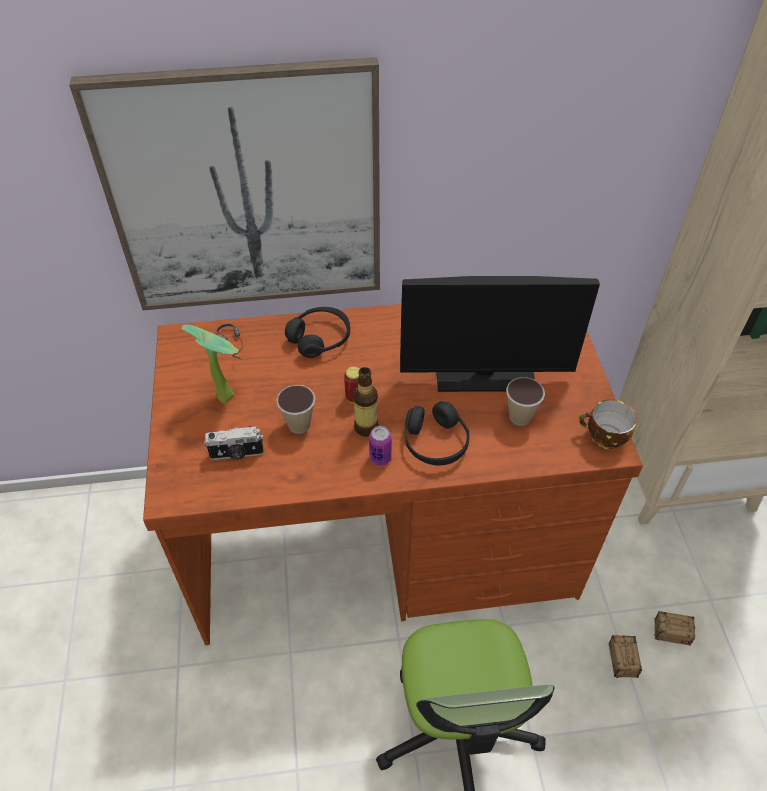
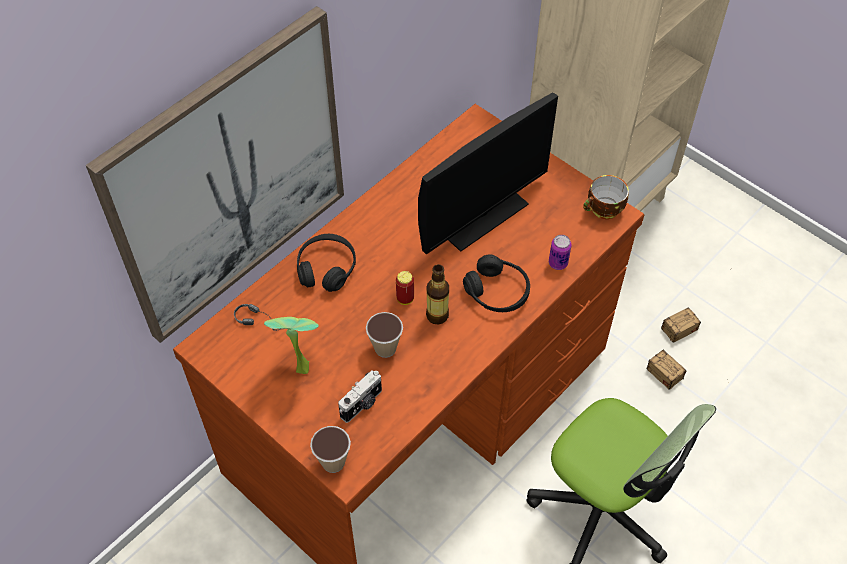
camera: 40 degrees left, 5 degrees up
(380, 458) = (470, 331): can -> can (558, 263)
(520, 417) = (536, 232): cup -> cup (333, 462)

